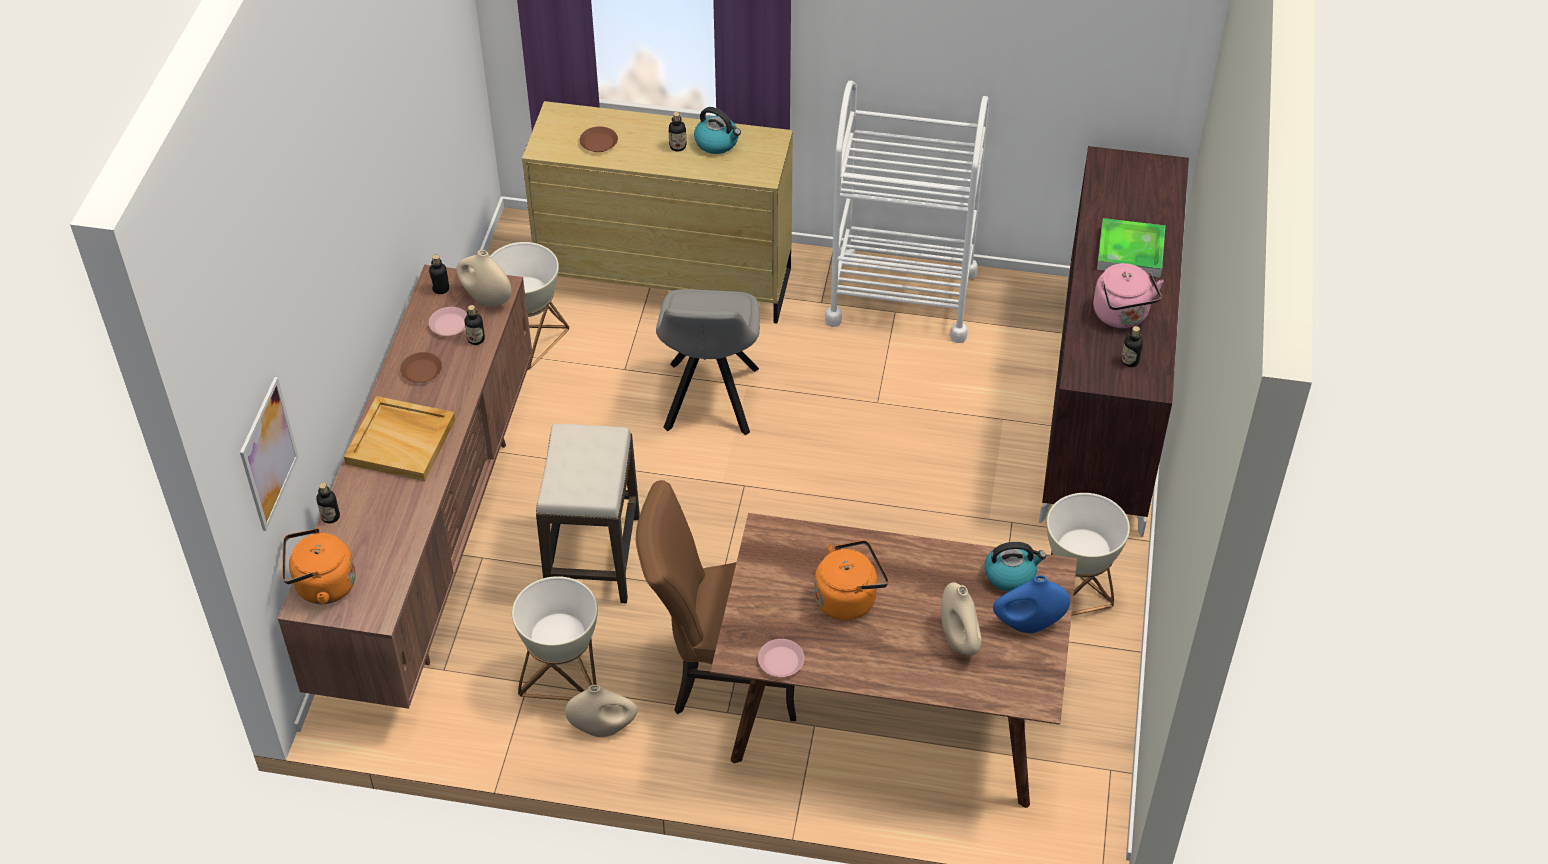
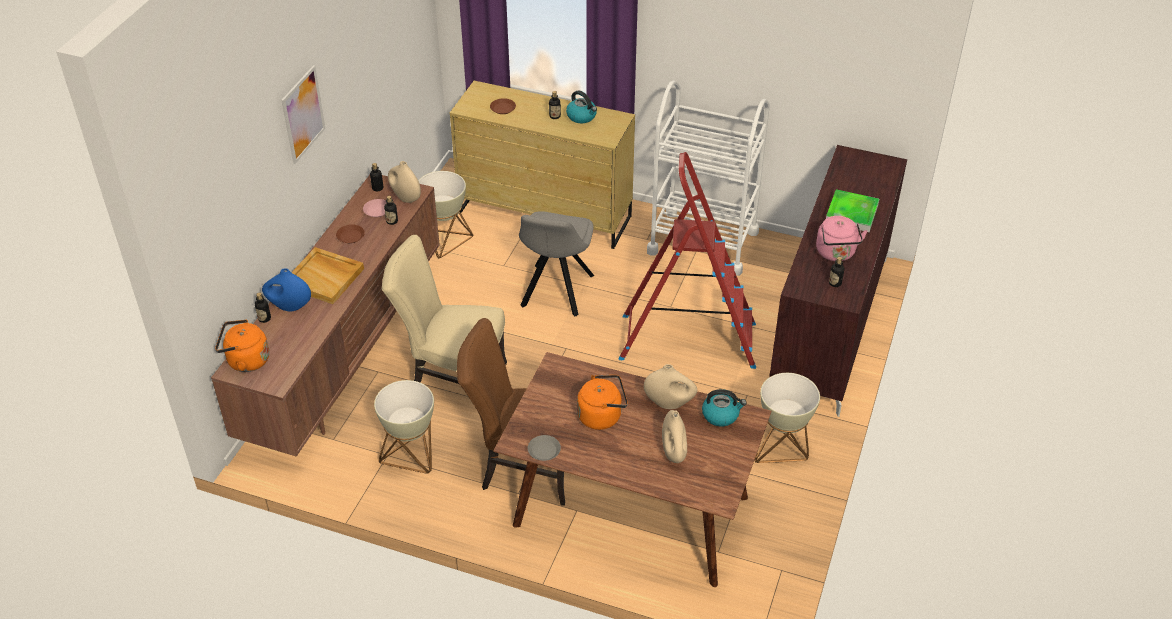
camera: 10 degrees right, 5 degrees down
(268, 454) = (214, 260): picture -> picture (303, 114)
(593, 556) = (452, 380): stool -> beige chair
(603, 728) = (430, 491): beige vase -> beige vase (669, 403)
(781, 661) = (544, 450): pink plate -> grey plate
(914, 452) = (689, 341): none -> red step ladder
(1028, 624) = (725, 450): blue vase -> blue vase (289, 306)

